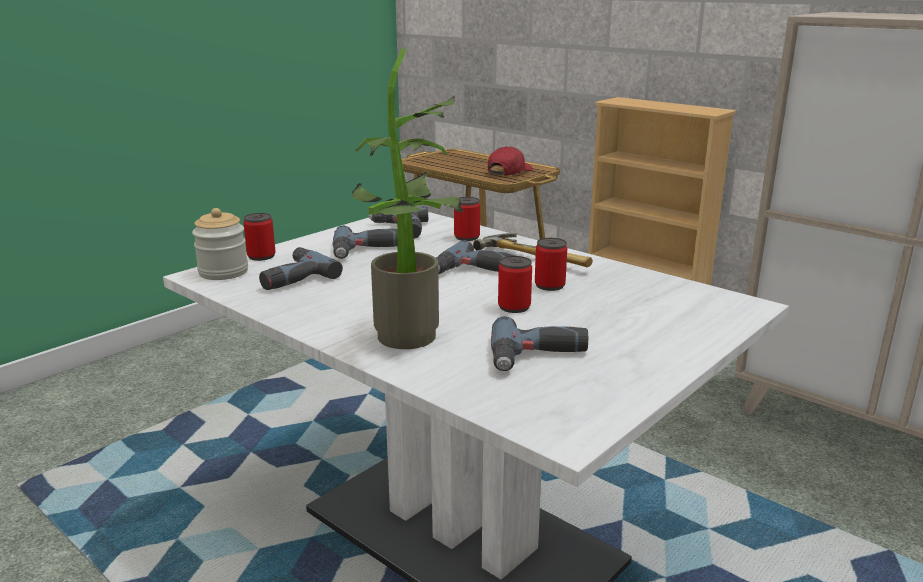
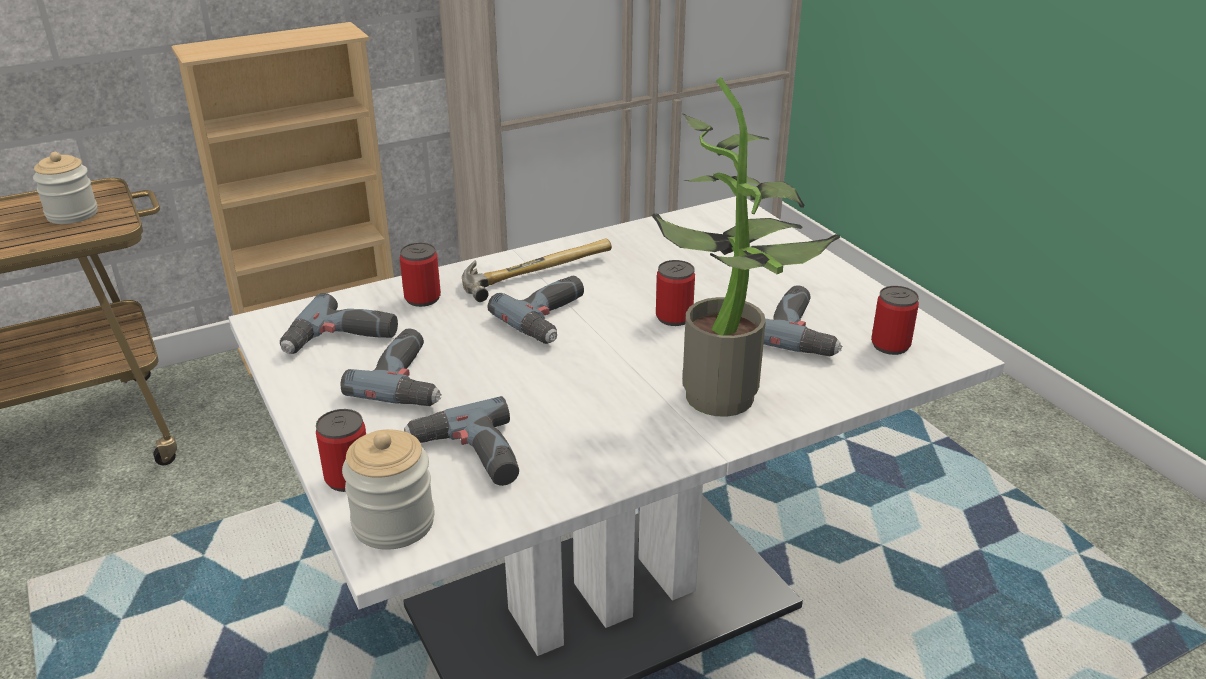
camera: 70 degrees left, 10 degrees up
(509, 172) = (72, 214): red cap -> jar
(549, 285) = (627, 284): can -> can (890, 345)

